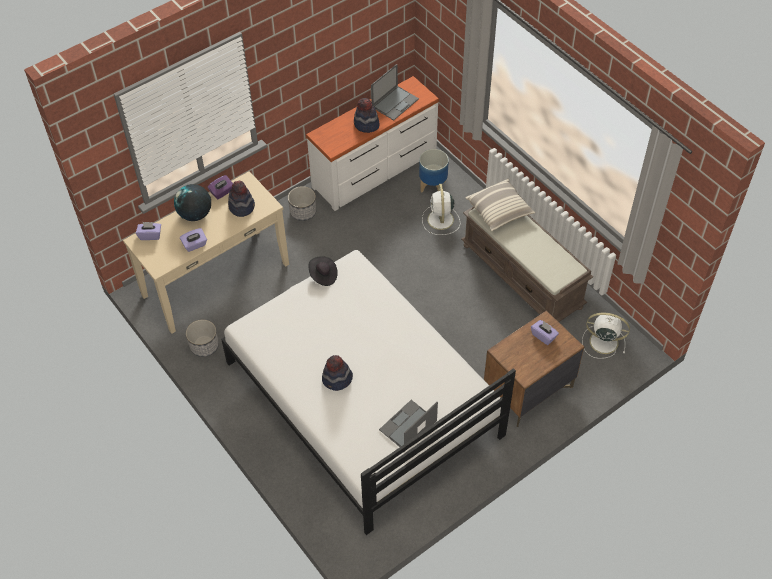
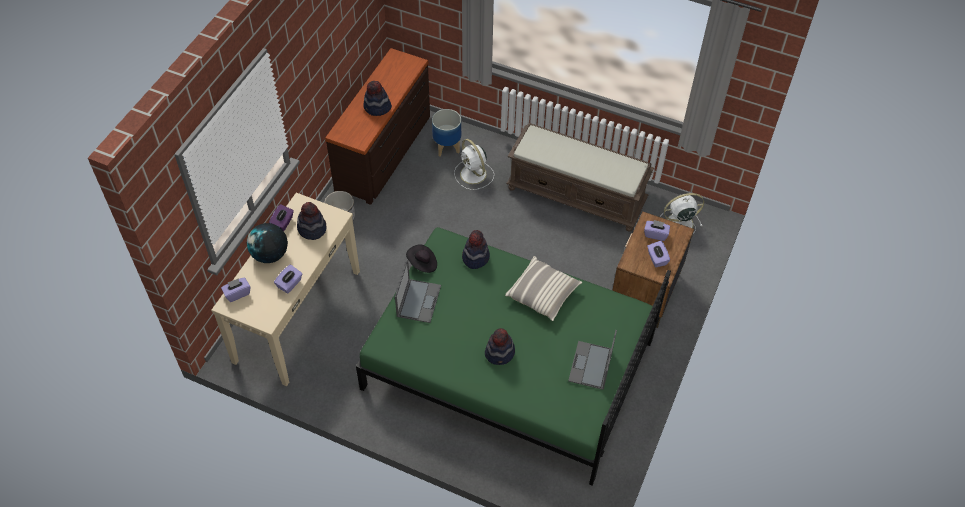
camera: 30 degrees left, 0 degrees up
(204, 346) = (327, 383): planter -> none
(362, 398) = (508, 364): white bed -> green bed
(371, 289) = (475, 257): none -> hat
(375, 170) = (385, 152): white dresser -> brown dresser
(395, 102) = (390, 78): laptop -> laptop (419, 300)
(499, 211) = (540, 142): pillow -> pillow (543, 294)
(529, 358) = (656, 259): none -> purple tissue box

